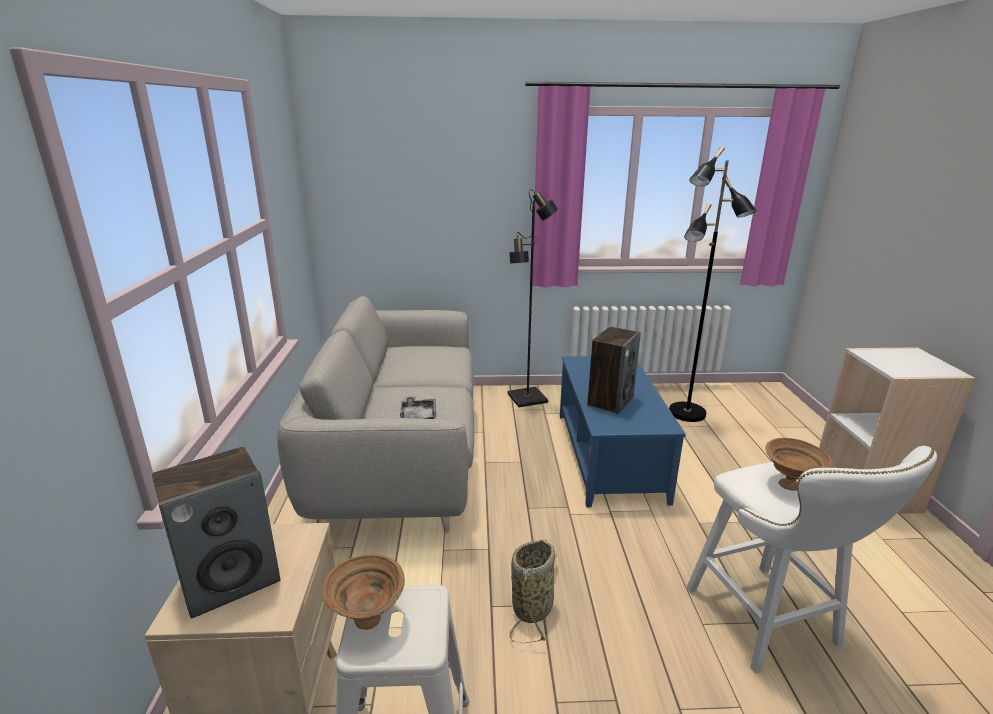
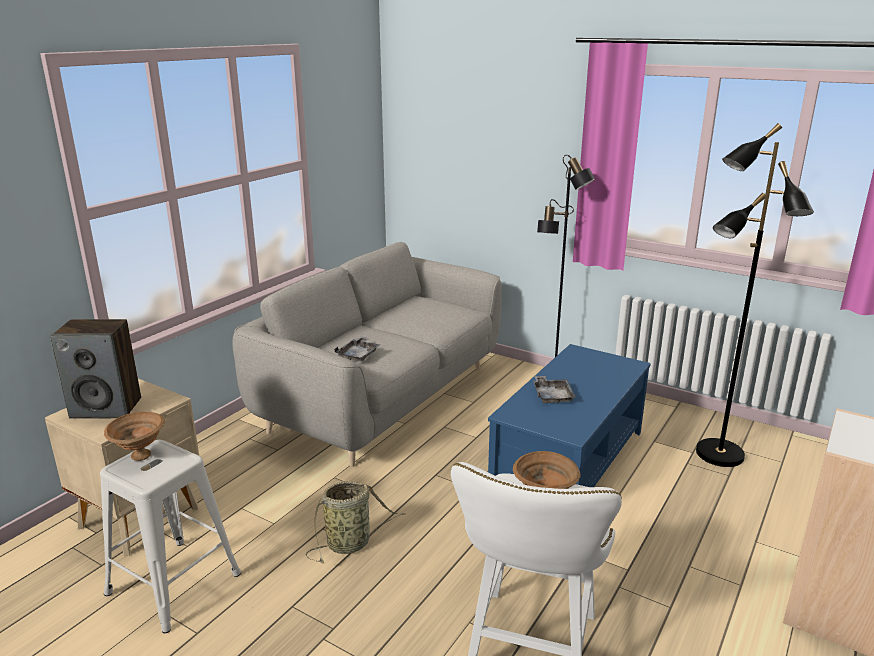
camera: 35 degrees right, 0 degrees up
(610, 401) = (552, 396): speaker -> grey tray

